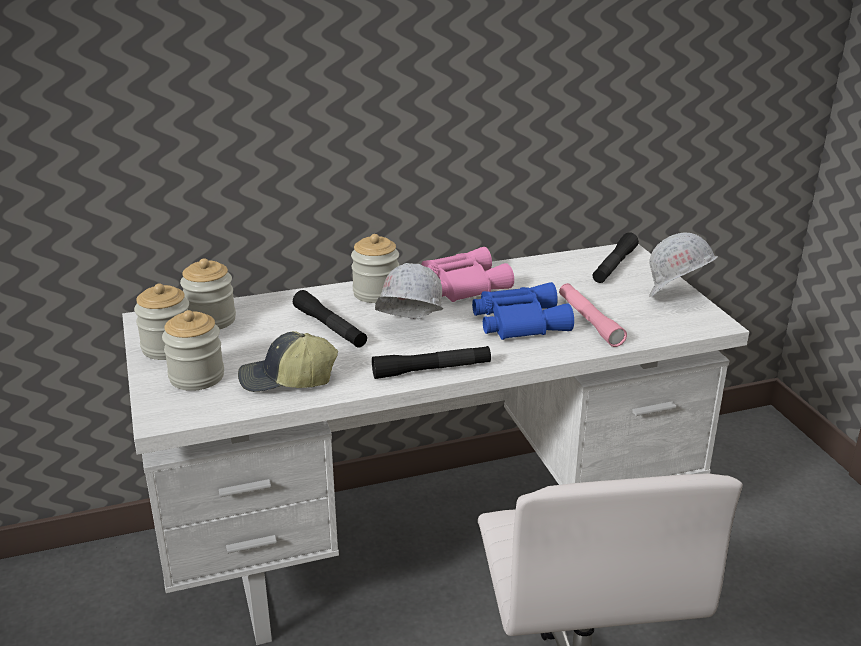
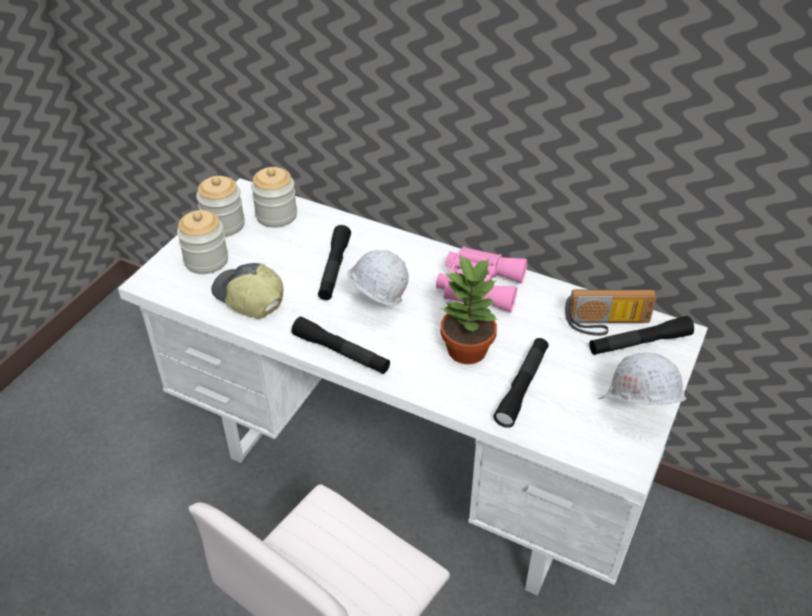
camera: 45 degrees right, 15 degrees up
(376, 293) = (409, 255): jar -> none
(518, 321) = (467, 349): blue binoculars -> potted plant
(579, 266) = (606, 325): none -> radio
(589, 321) = (522, 387): pink flashlight -> black flashlight

